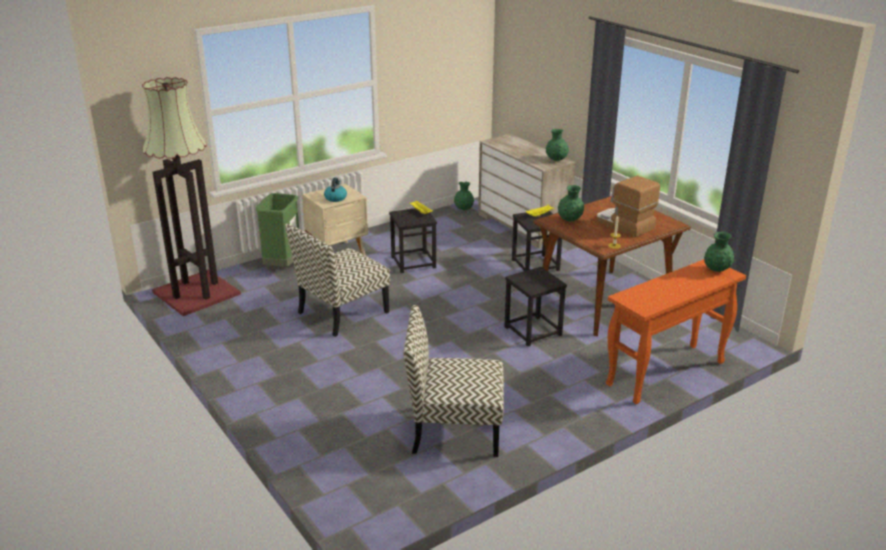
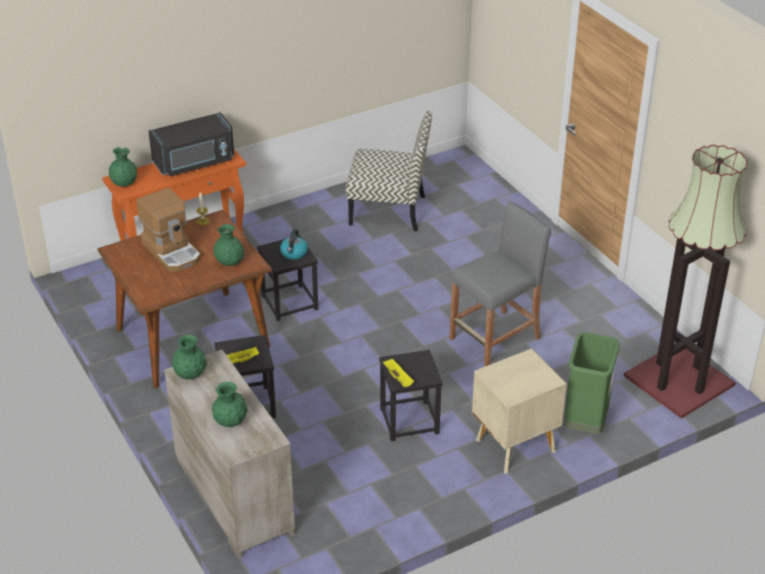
camera: 175 degrees left, 10 degrees up
(335, 198) = (517, 369): kettle -> kettle (294, 253)
(342, 313) = (495, 339): chair -> grey stool
(463, 209) = (315, 552): green vase -> green vase (230, 422)
(662, 292) = (195, 162): none -> black microwave

